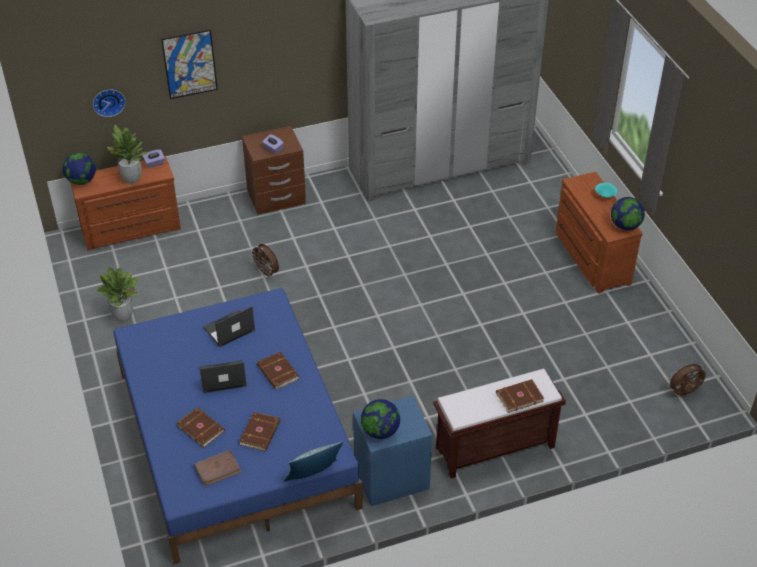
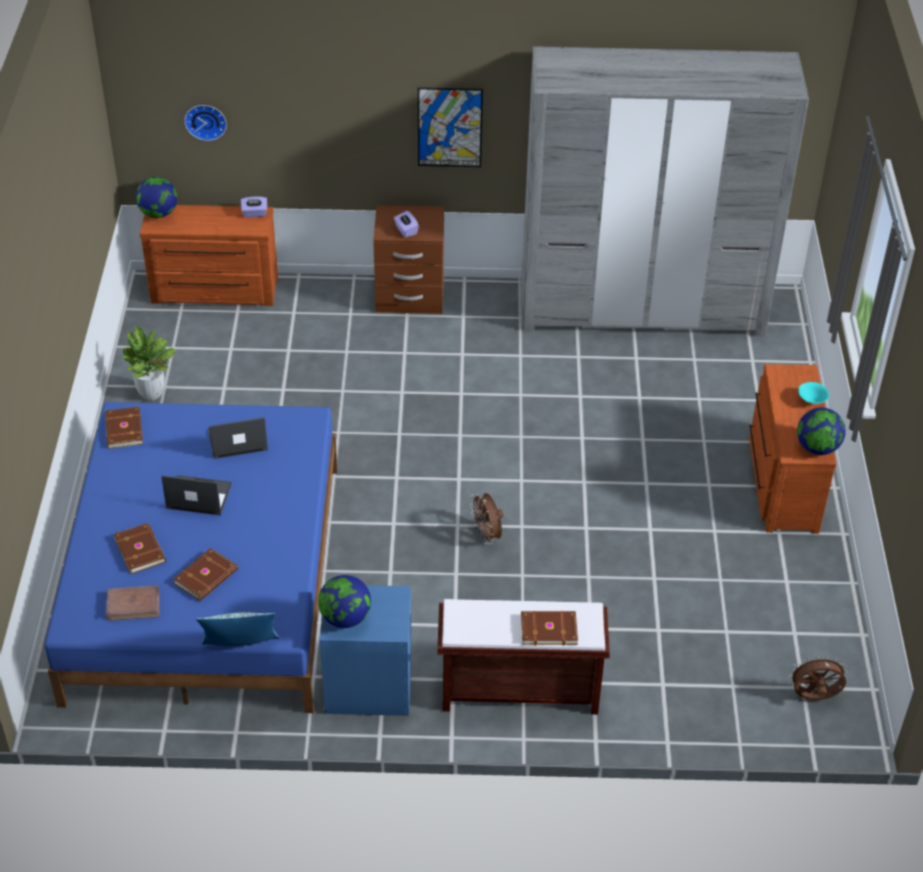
camera: 20 degrees right, 0 degrees up
(131, 179) = (217, 225): potted plant -> none
(189, 64) = (315, 96): picture -> picture (449, 127)
(266, 273) = (349, 388): brown fan -> brown fan (487, 535)
(277, 372) = (266, 509): brown book -> brown book (123, 430)

